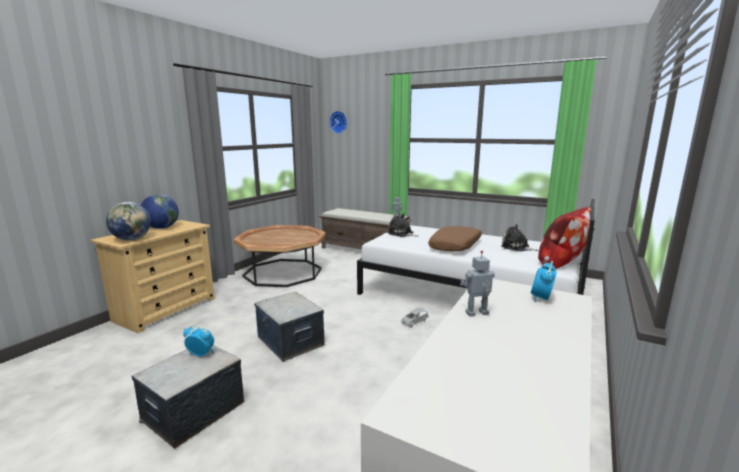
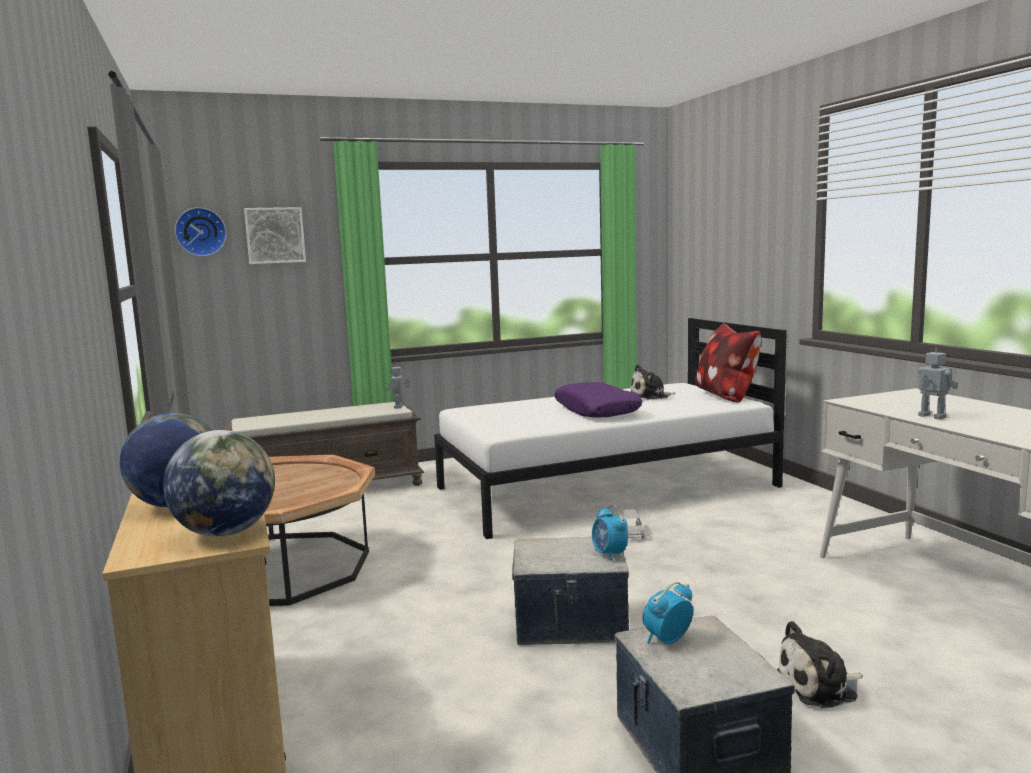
camera: 50 degrees left, 5 degrees down
(366, 124) = (275, 235): none -> picture
(401, 234) = (490, 418): plush toy -> plush toy (820, 687)
(455, 246) = (597, 411): brown pillow -> purple pillow
(477, 314) = (931, 417): toy robot -> toy robot turned 120 degrees clockwise
(541, 298) = (909, 398): alarm clock -> alarm clock (609, 554)

